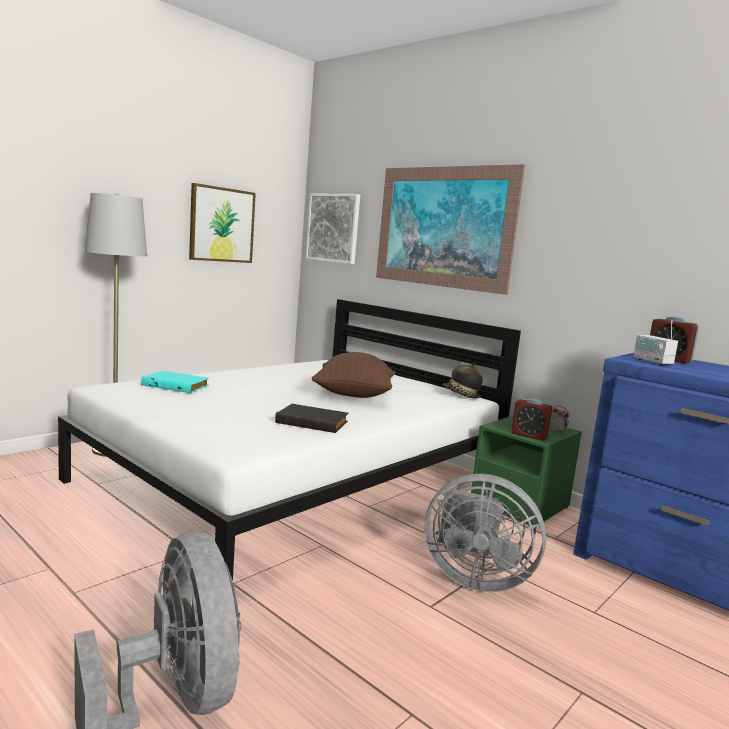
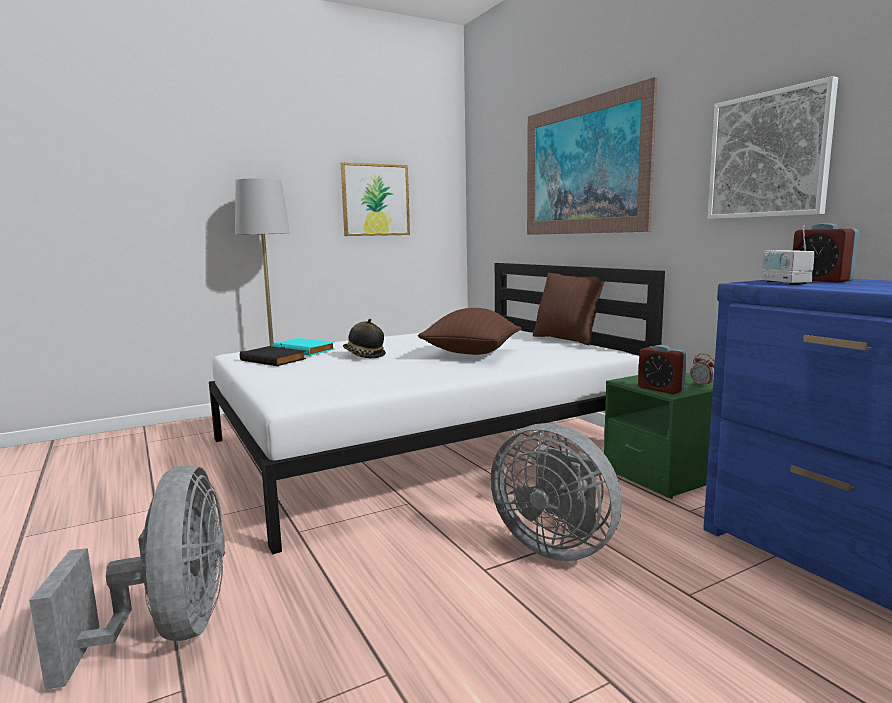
camera: 20 degrees right, 0 degrees up
(313, 422) = (400, 376): black book -> black book (274, 359)
(333, 228) = (489, 190): picture -> picture (768, 155)
(418, 381) = (566, 339): none -> brown pillow
(461, 395) = (600, 350): hat -> hat (364, 356)

